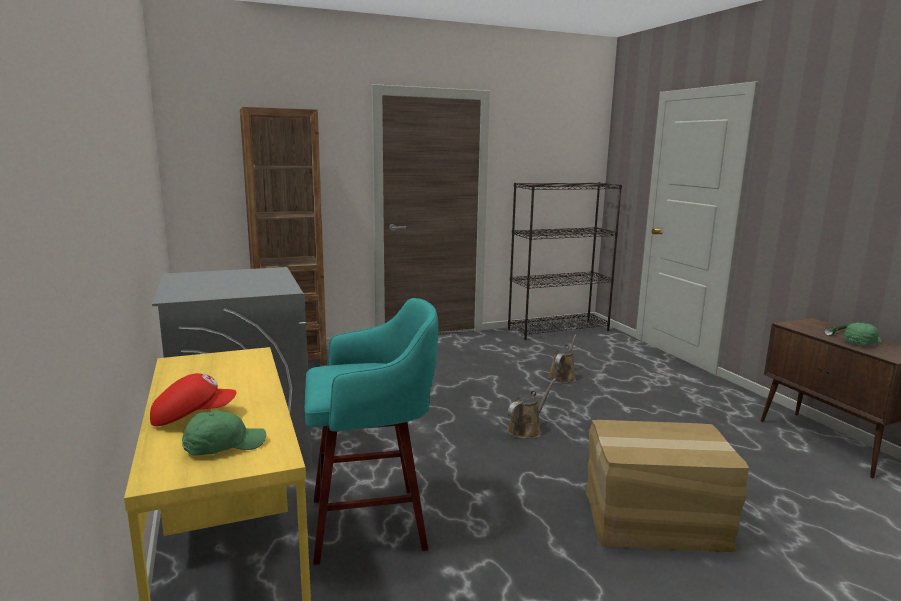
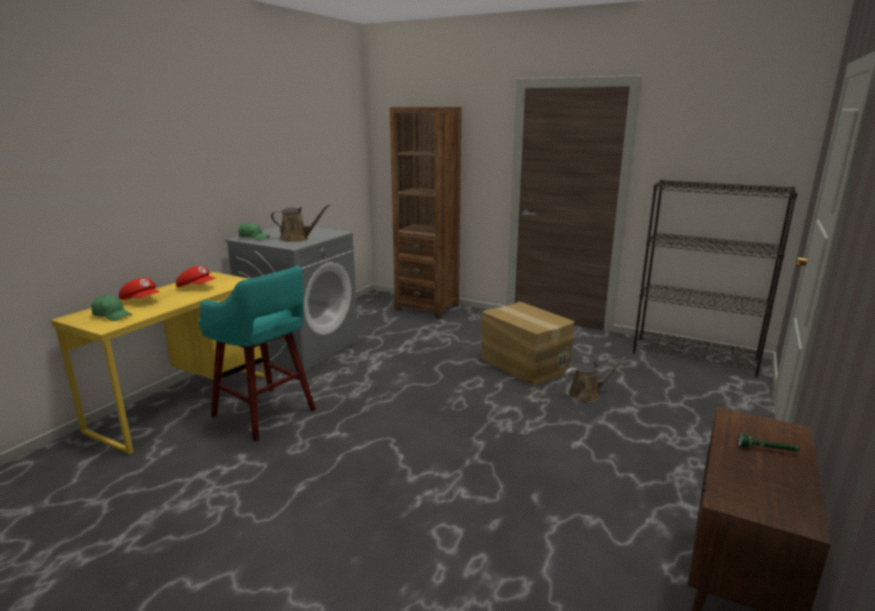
camera: 50 degrees right, 5 degrees up
(215, 377) = (197, 287): none -> red cap
(526, 430) = (458, 415): brown watering can -> brown watering can (297, 239)
(655, 521) = (387, 516): cardboard box -> cardboard box (523, 364)
(861, 342) = (756, 471): green cap -> green cap (254, 238)

